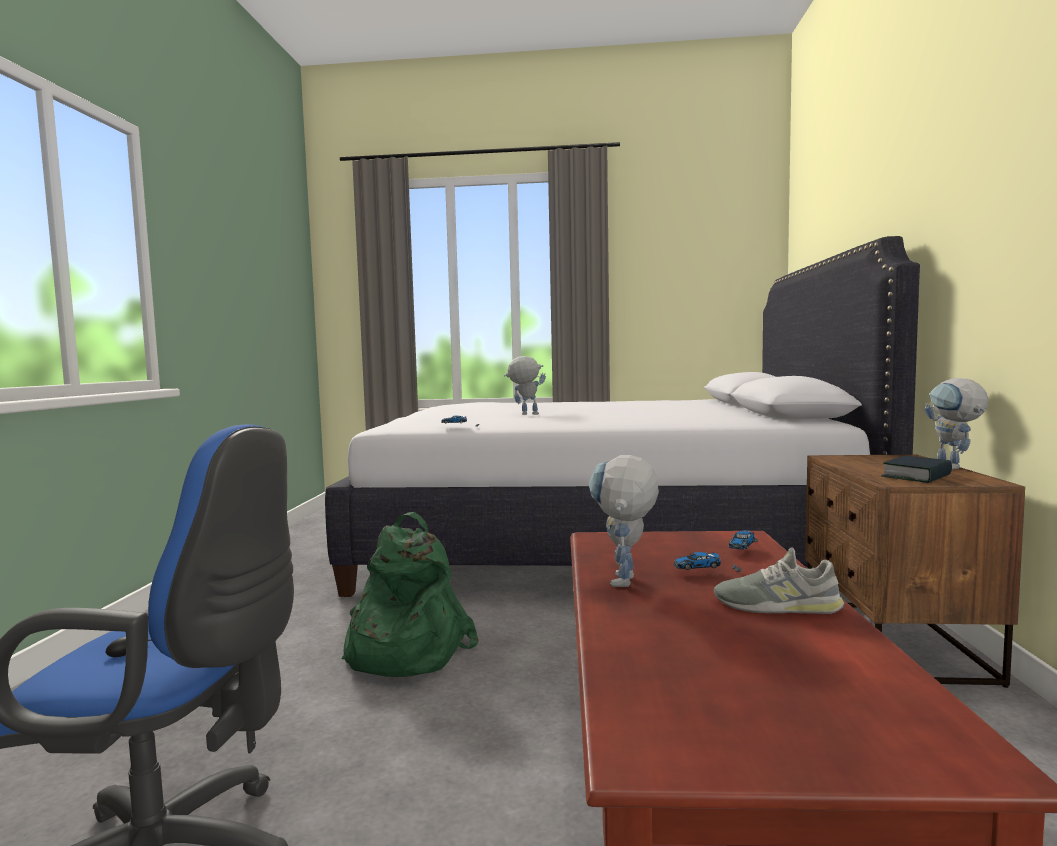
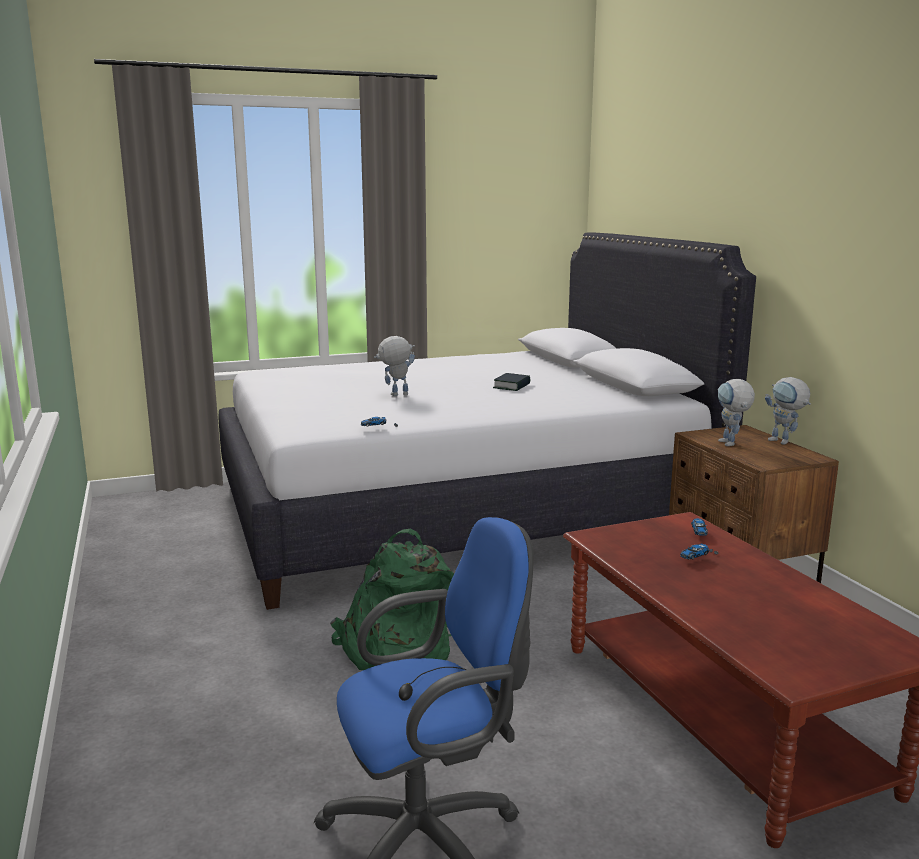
camera: 25 degrees left, 10 degrees up
(625, 585) = (663, 577): toy robot -> toy robot (731, 445)
(777, 605) = (762, 578): grey shoe -> none
(917, 476) = (771, 455): book -> book (512, 386)

